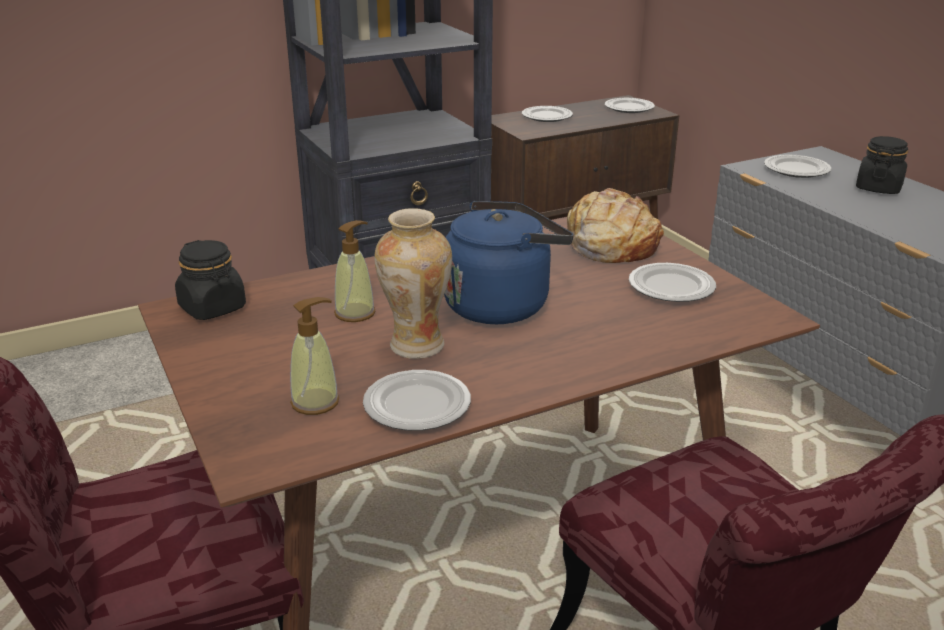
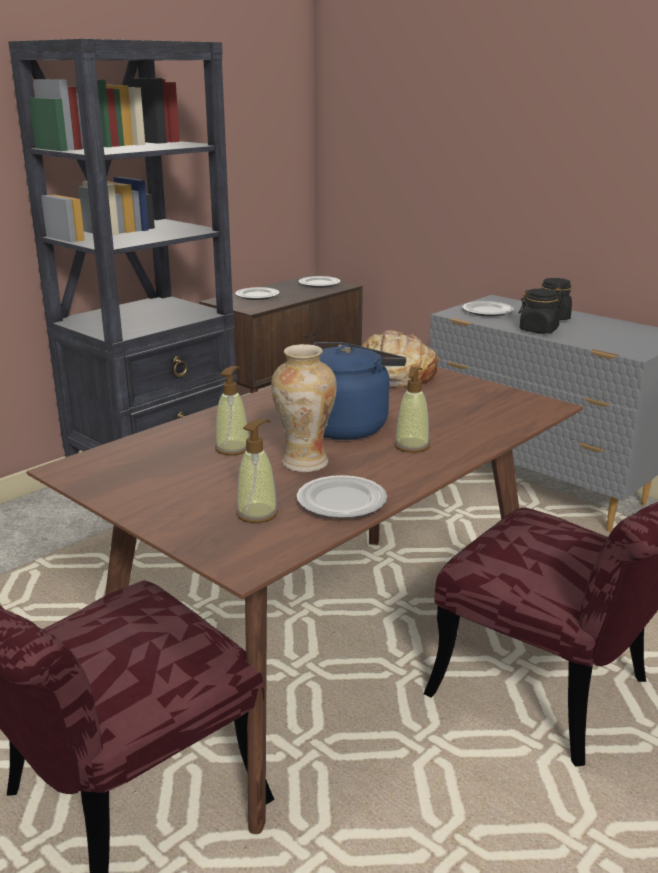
camera: 20 degrees left, 5 degrees down
(213, 308) = (102, 463): black jar -> black jar (539, 330)
(555, 345) = (411, 446): none -> soap dispenser
(671, 287) = (463, 397): plate -> none

